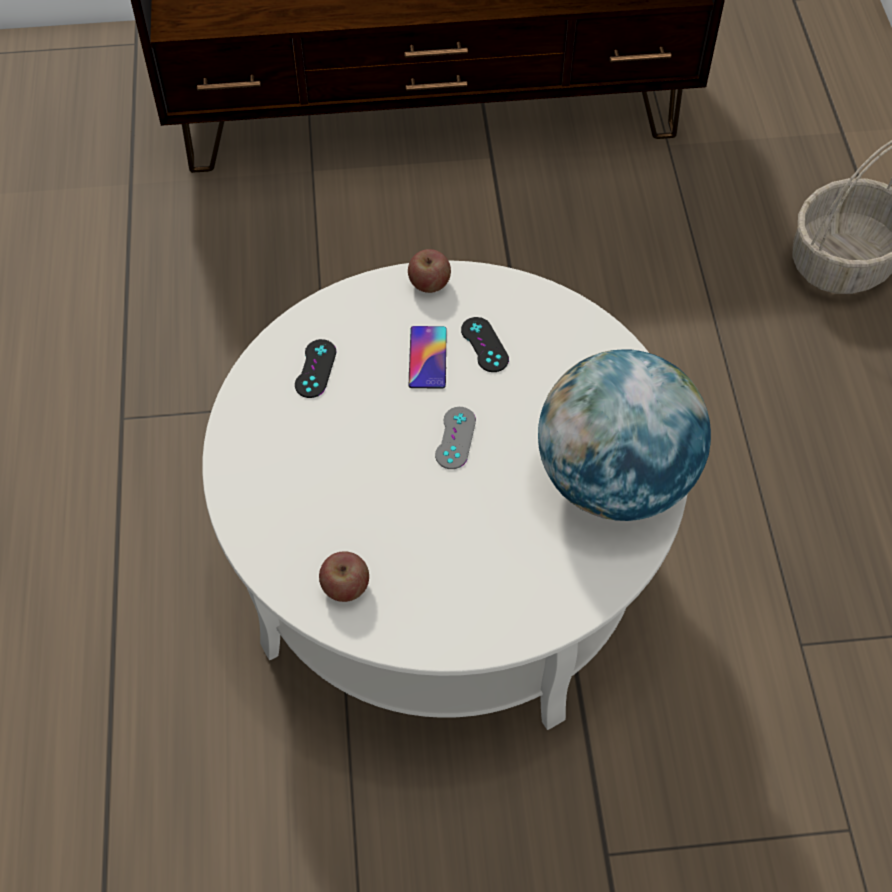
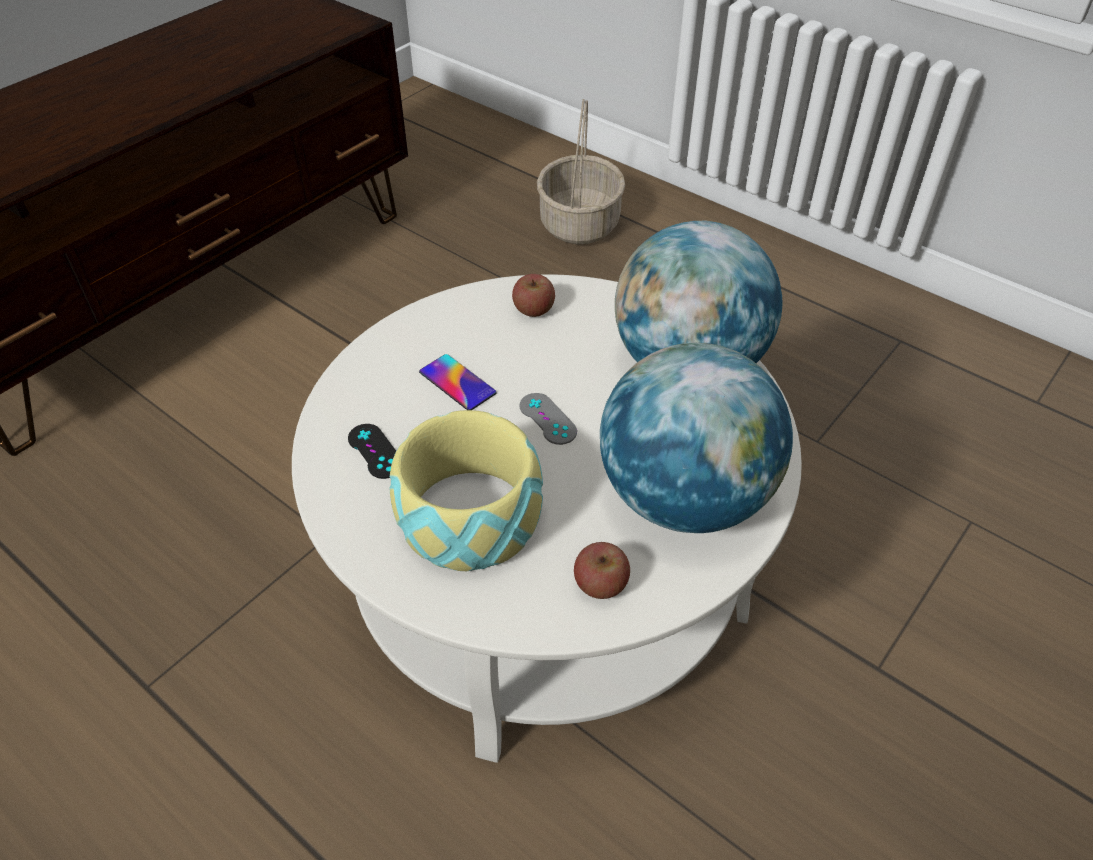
camera: 45 degrees left, 10 degrees down
(320, 469) = (471, 517): none -> bowl
(429, 283) = (395, 335): apple -> apple (533, 309)
(475, 577) = (685, 497): none -> globe
(484, 345) = (489, 347): black game controller -> none

